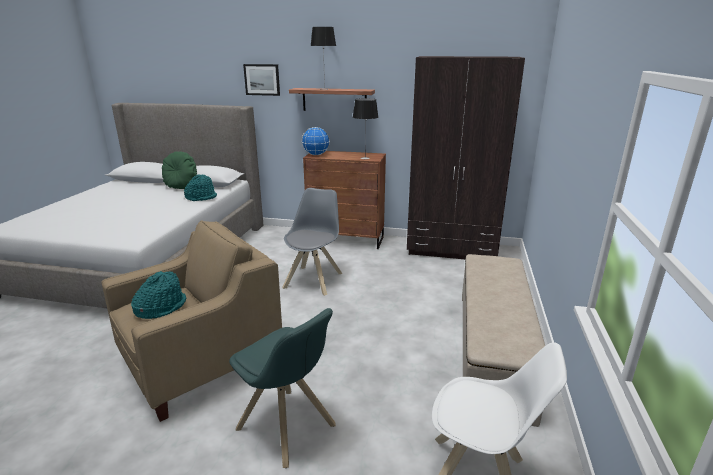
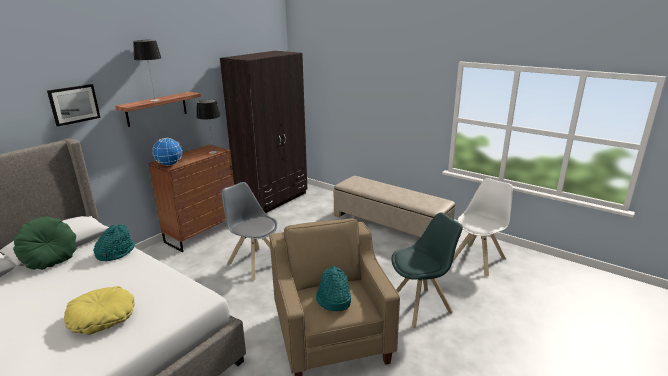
camera: 65 degrees left, 0 degrees up
(109, 219) = (102, 317): none -> yellow pillow

